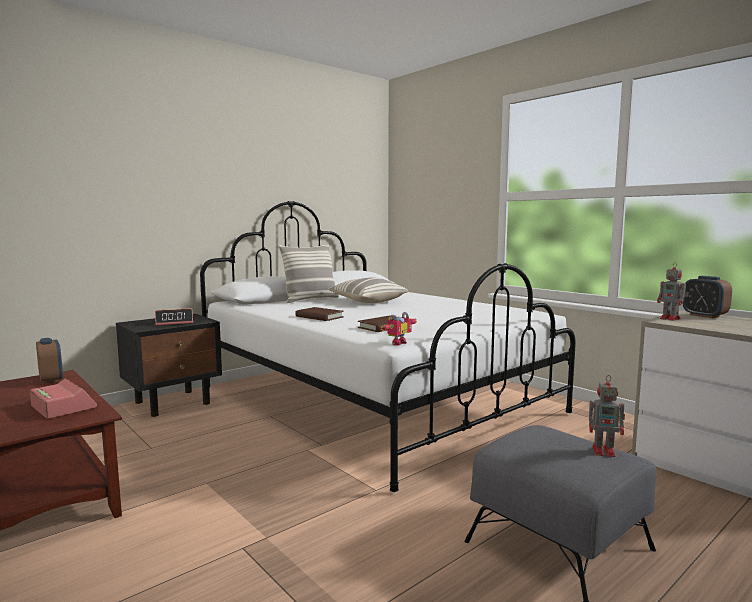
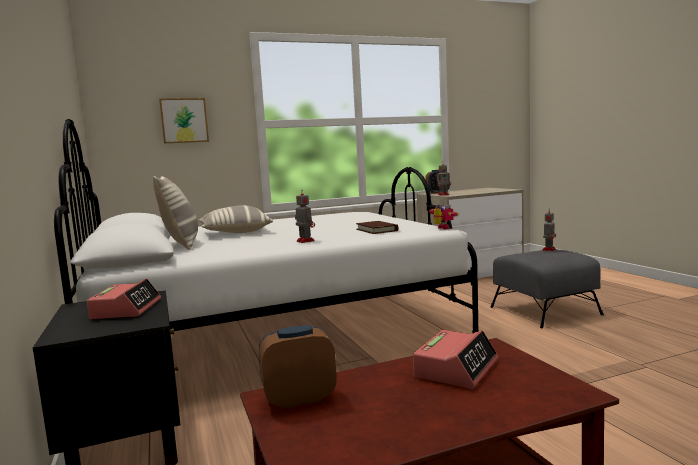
camera: 70 degrees left, 0 degrees up
(63, 407) = (456, 368): alarm clock -> alarm clock turned 150 degrees clockwise
(319, 317) = (305, 241): brown book -> toy robot
(443, 193) = (184, 120): none -> picture

